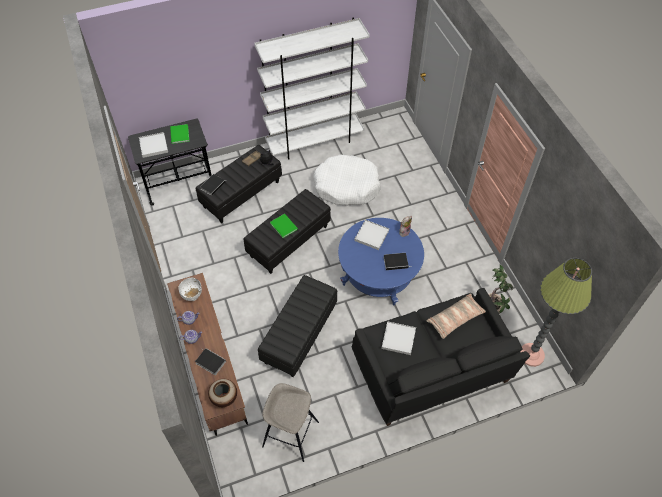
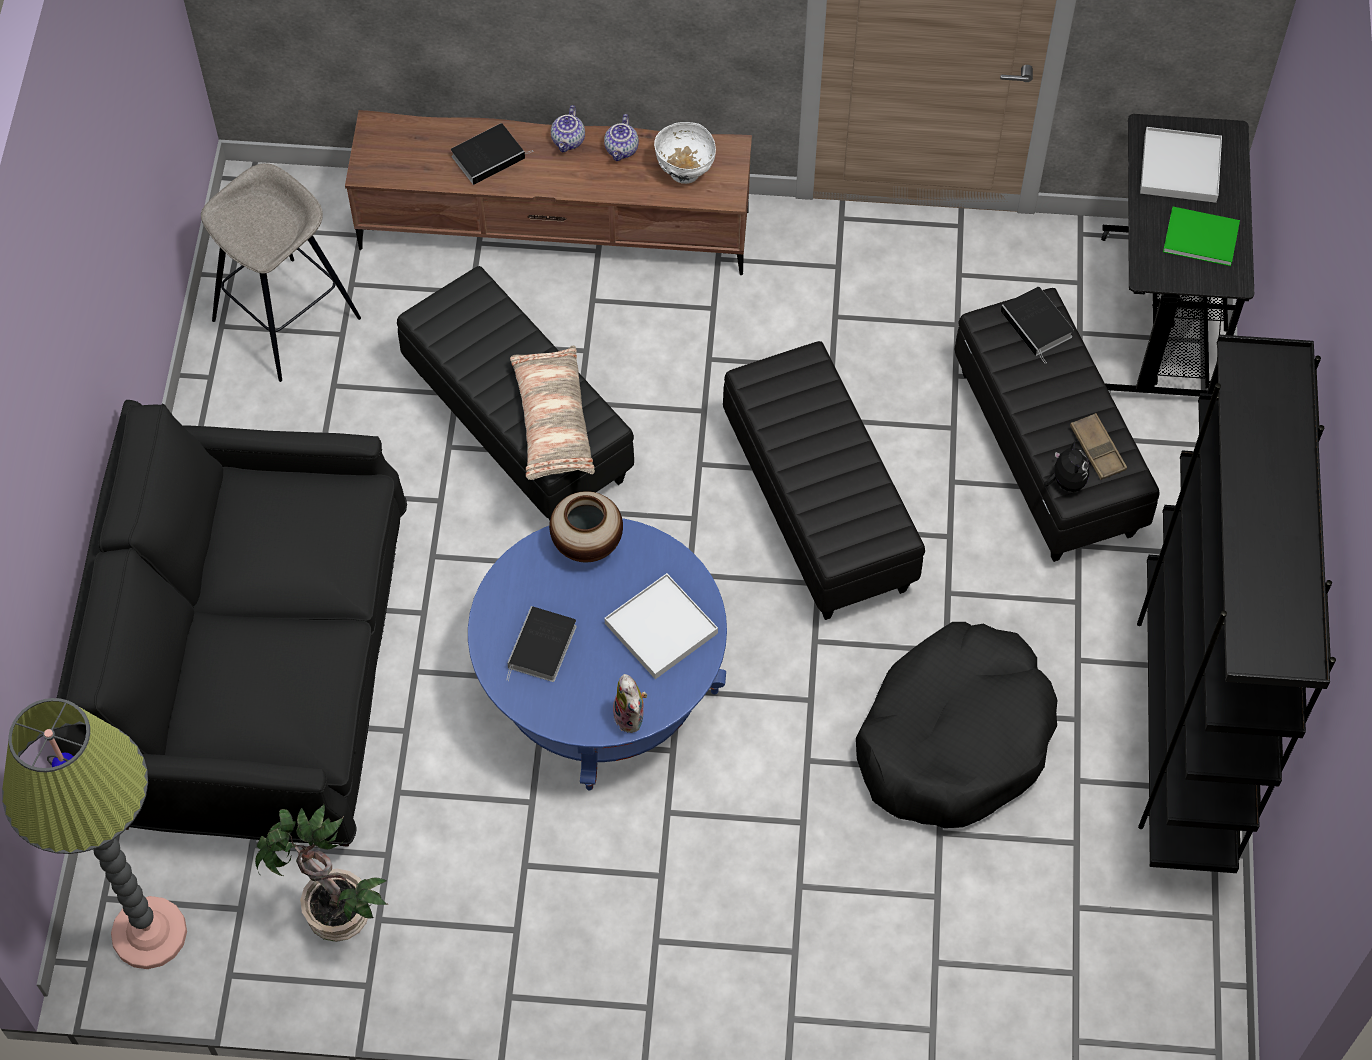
camera: 115 degrees right, 5 degrees up
(224, 398) = (387, 156): vase -> vase (587, 543)
(284, 225) = (811, 440): green book -> none
(315, 141) = (1185, 727): white bookcase -> black bookcase
(346, 186) = (954, 738): white dog bed -> black dog bed
(398, 339) = (309, 531): white tray -> none
(455, 319) = (285, 688): pillow -> pillow (552, 422)

